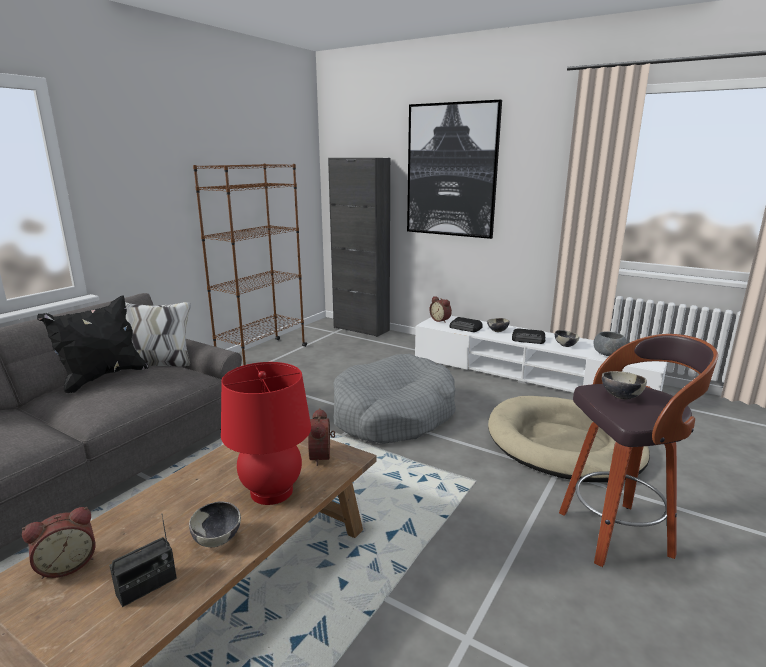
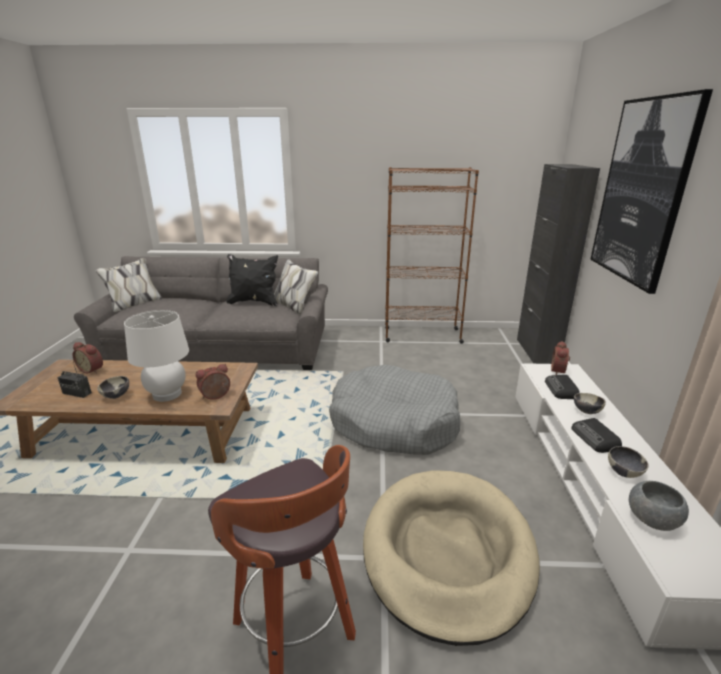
camera: 60 degrees right, 5 degrees up
(271, 491) = (167, 394): red table lamp -> white table lamp
(620, 397) = (279, 486): bowl -> none

